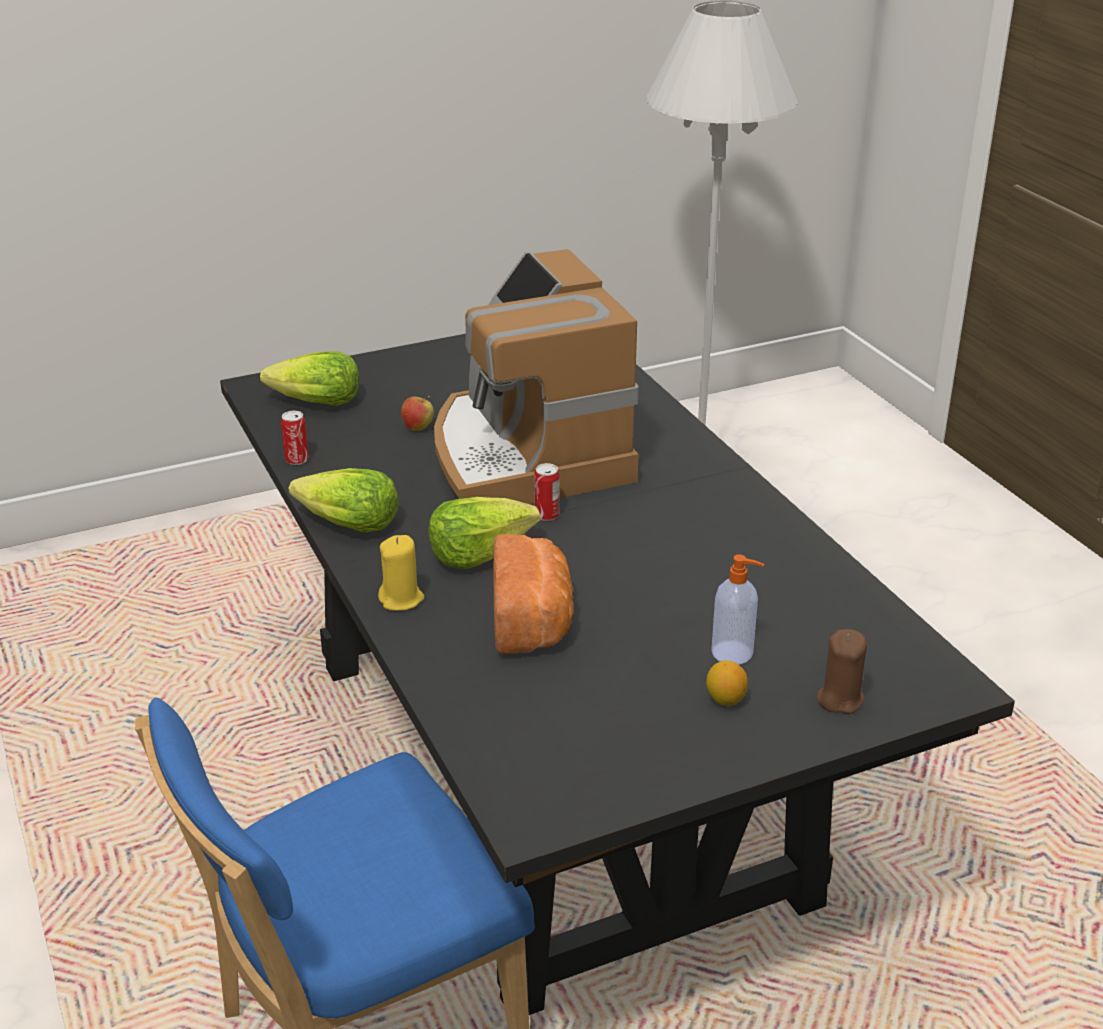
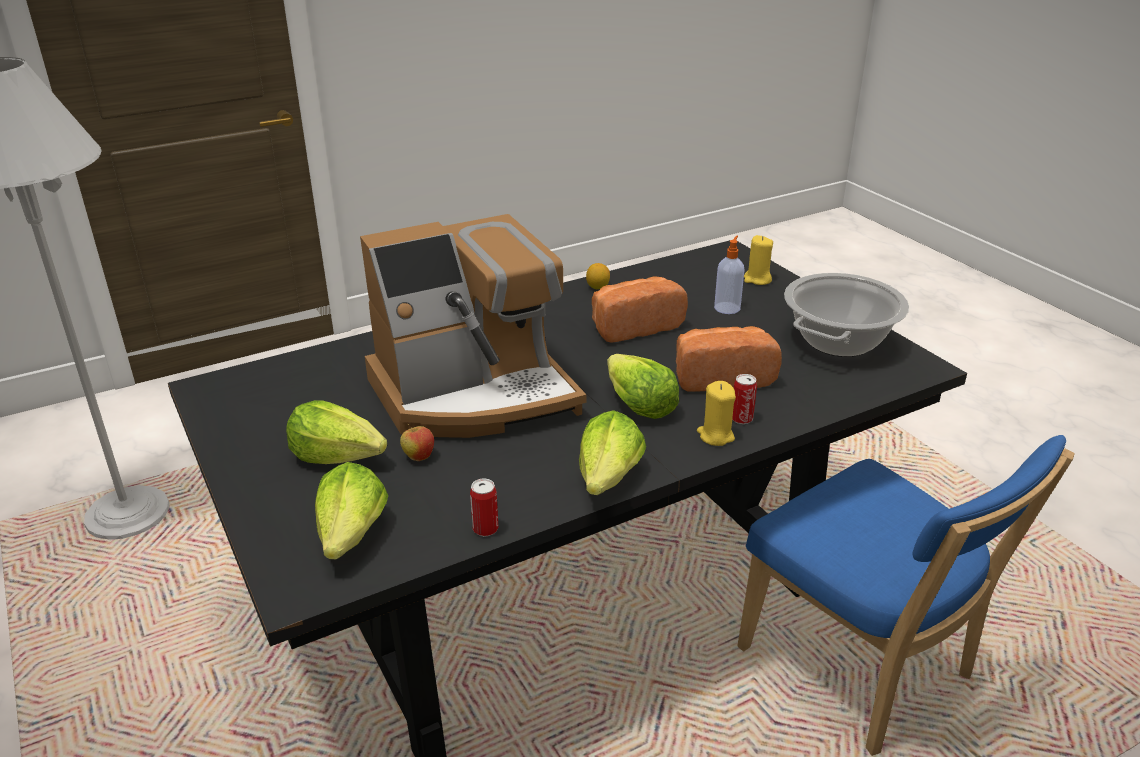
camera: 95 degrees left, 0 degrees up
(432, 392) = (338, 456): none -> lettuce
(546, 515) = (573, 379): can -> can (741, 418)
(621, 746) = (838, 340): none -> cooking pot
(677, 566) = (634, 326): none -> bread
(725, 700) = (775, 310): lemon -> lemon (597, 287)
(839, 699) = (757, 279): brown candle -> yellow candle

